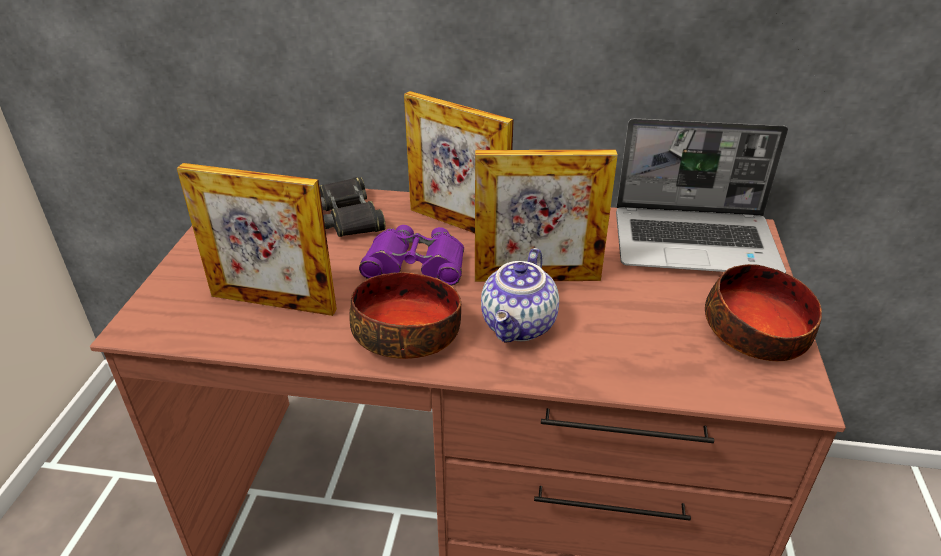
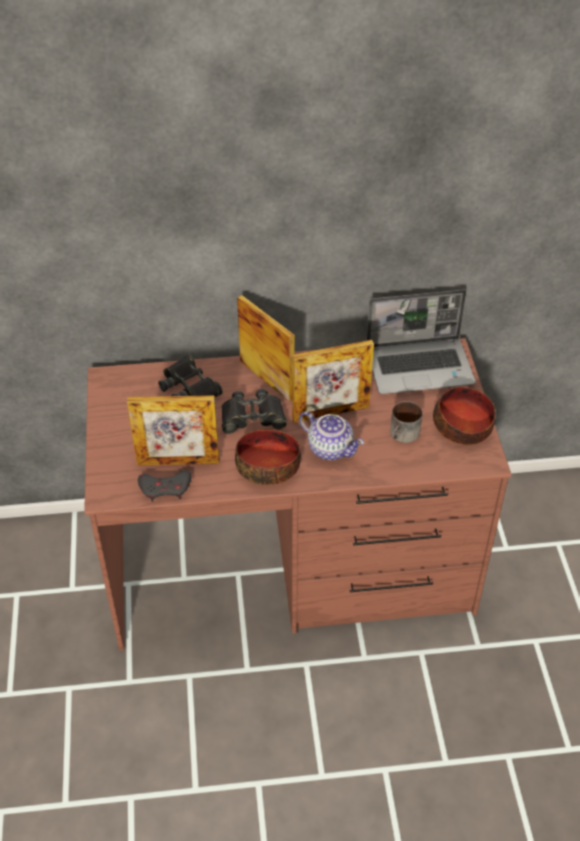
camera: 15 degrees left, 10 degrees up
(231, 335) = (165, 488): none -> grey game controller
(415, 264) = (252, 417): purple binoculars -> black binoculars
(458, 224) = (266, 379): picture frame -> picture frame turned 150 degrees counterclockwise
(520, 326) = (331, 448): teapot -> teapot turned 60 degrees counterclockwise
(648, 327) = (403, 435): none -> mug

